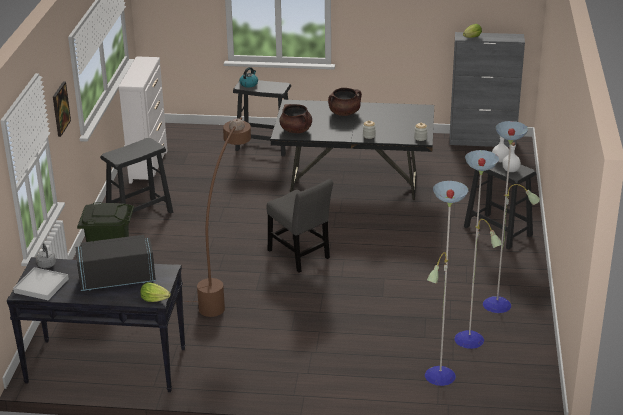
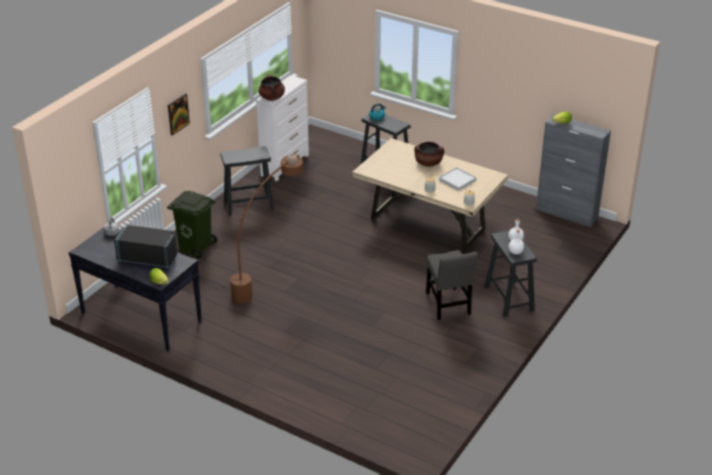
camera: 25 degrees right, 5 degrees up
(41, 286) = (97, 248): white tray -> white tray (457, 180)
(296, 130) = (377, 169): brown cooking pot -> brown cooking pot (272, 98)
(300, 256) = (337, 273): grey chair -> grey chair (448, 305)
(354, 184) = (428, 224): black dining table -> beige dining table
(471, 340) = (408, 383): floor lamp -> none

